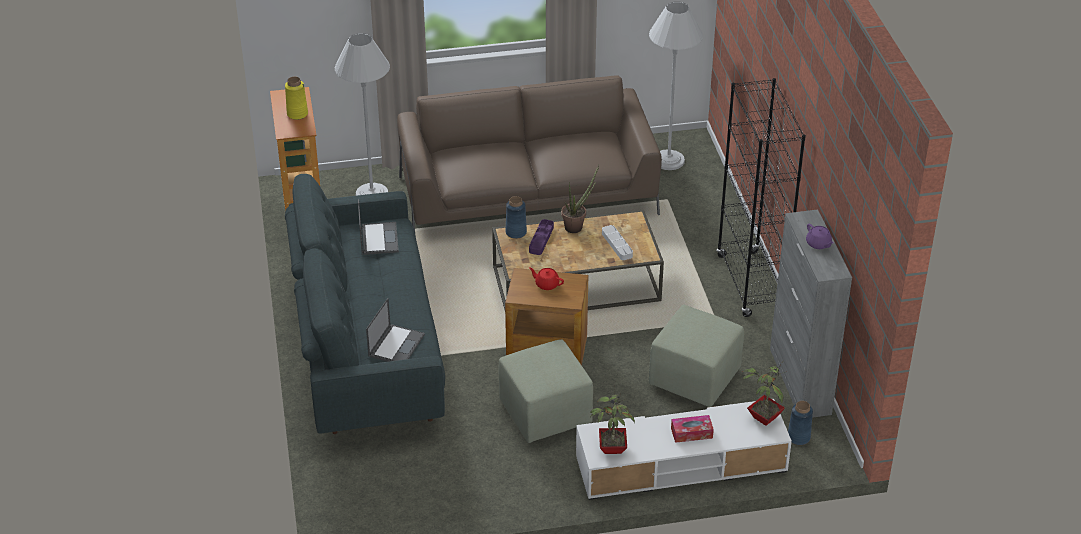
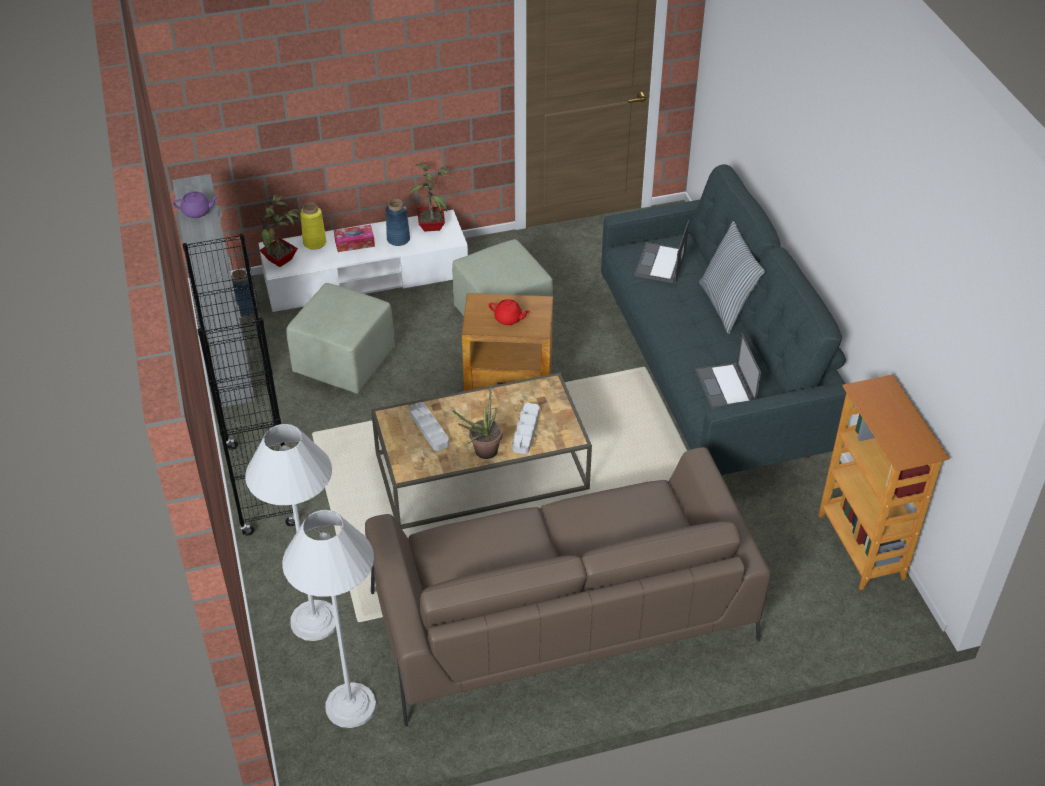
camera: 175 degrees right, 5 degrees up
(297, 114) = (886, 417): yellow vase -> yellow vase (315, 243)
(350, 303) = (727, 305): none -> pillow
(372, 194) = (787, 602): white floor lamp -> white floor lamp (314, 621)
(516, 232) = (559, 438): blue vase -> blue vase (398, 239)
(541, 239) = (526, 430): purple tray -> grey tray
(818, 244) = (197, 212): purple teapot -> purple teapot turned 120 degrees clockwise

